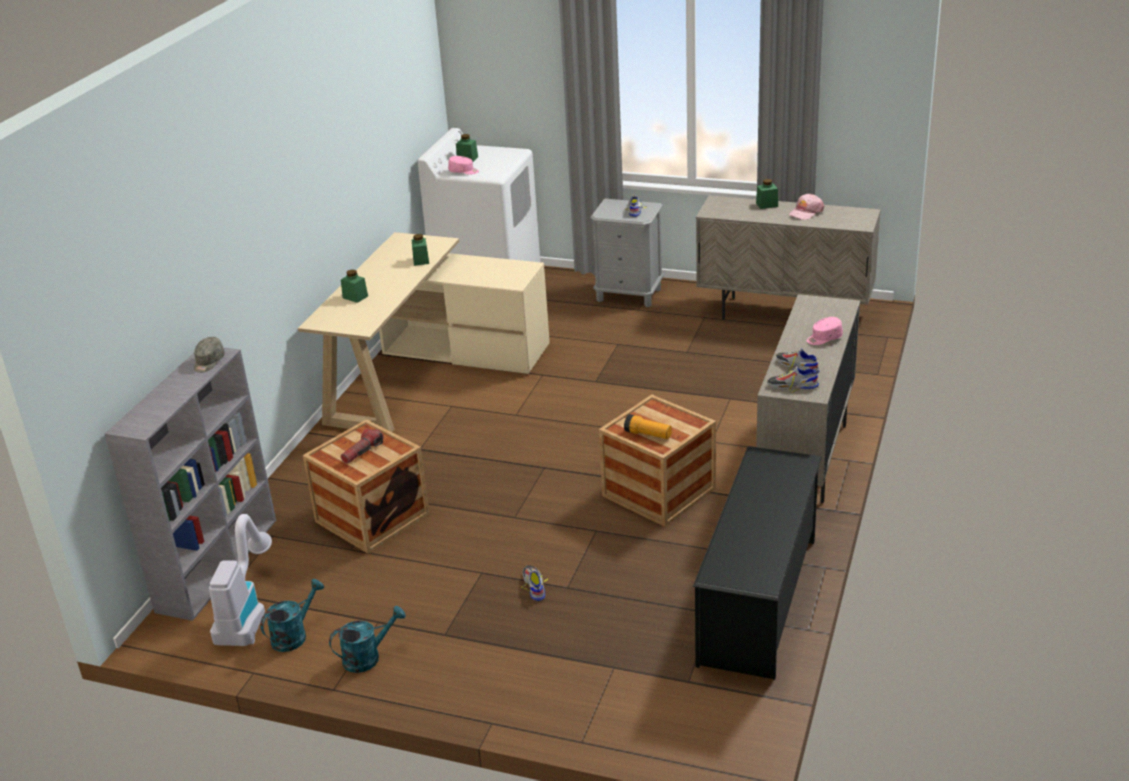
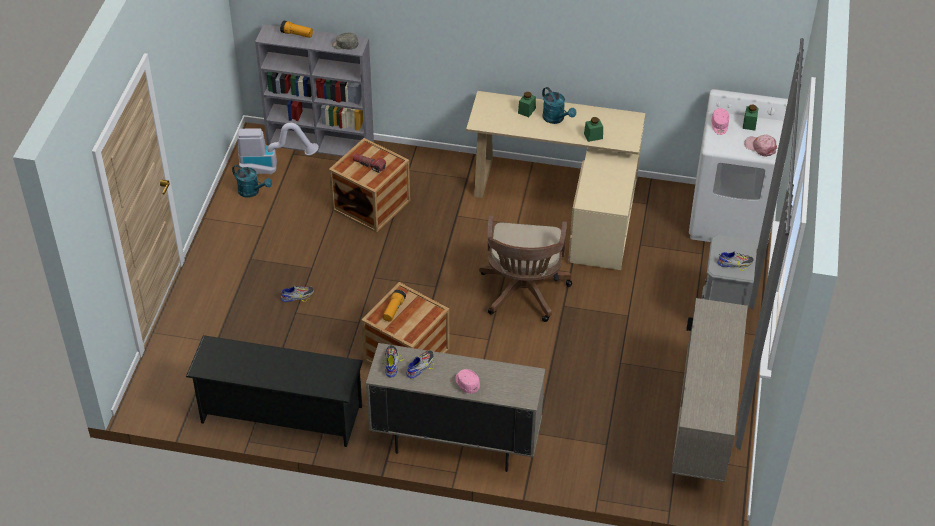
camera: 80 degrees right, 15 degrees up
(153, 402) = (297, 34): none -> flashlight
(368, 657) = (231, 227): turquoise watering can -> turquoise watering can (556, 119)
(570, 406) = (523, 294): none -> brown office chair
(767, 205) = (730, 348): green jar -> none
(806, 212) = (717, 377): pink cap -> pink cap (760, 147)

